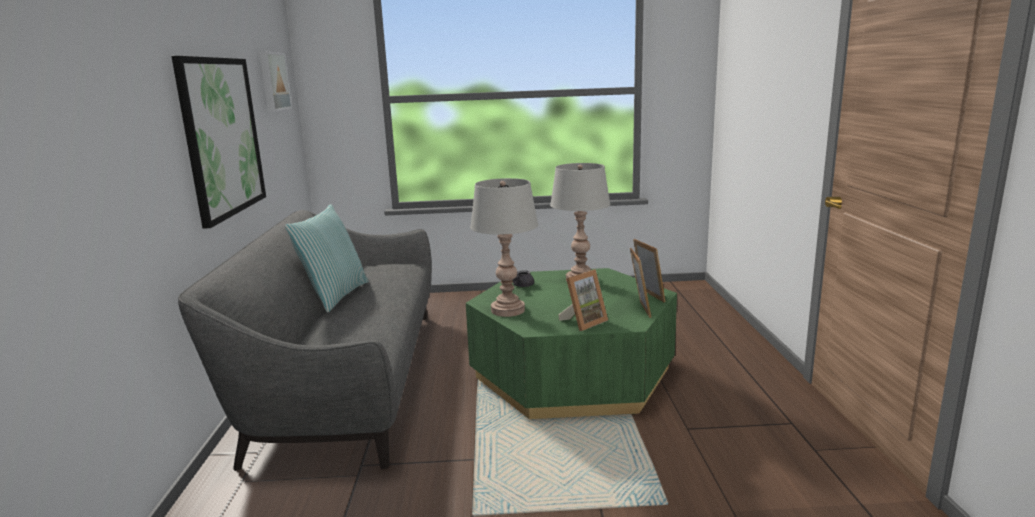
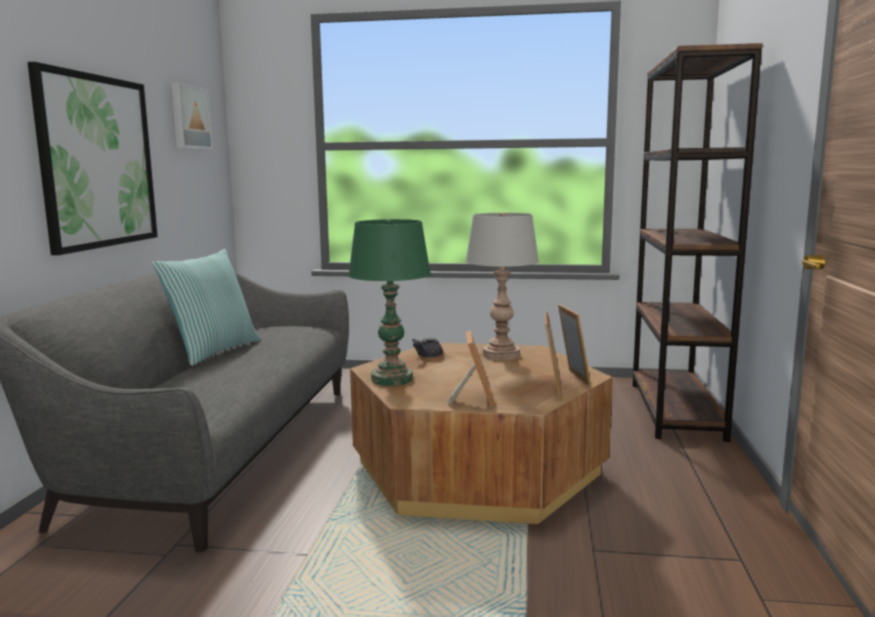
camera: 10 degrees right, 5 degrees down
(507, 310) = (392, 379): grey table lamp -> green table lamp
(572, 373) = (477, 469): green coffee table -> brown coffee table
(583, 322) = (473, 398): picture frame -> picture frame turned 60 degrees counterclockwise
(702, 308) = (675, 410): none -> brown bookcase

